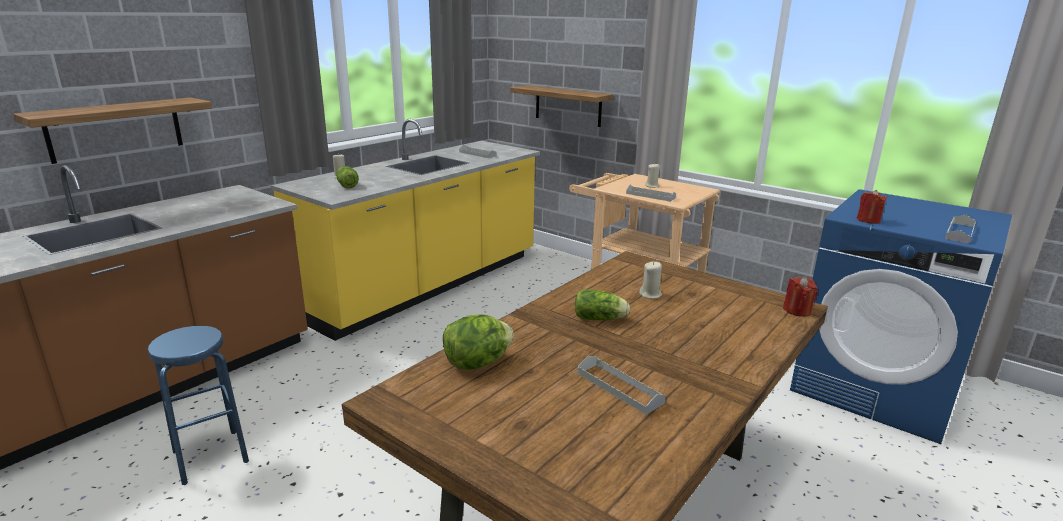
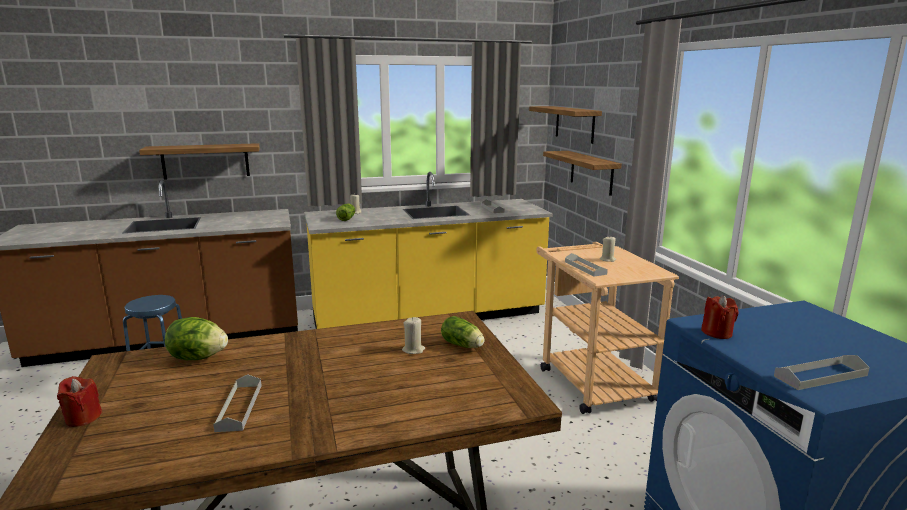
camera: 35 degrees right, 5 degrees down
(537, 56) = (574, 124): none -> shelf
(601, 319) = (335, 356): lettuce -> lettuce (463, 345)
(797, 311) = (516, 405): red candle -> red candle (83, 418)

